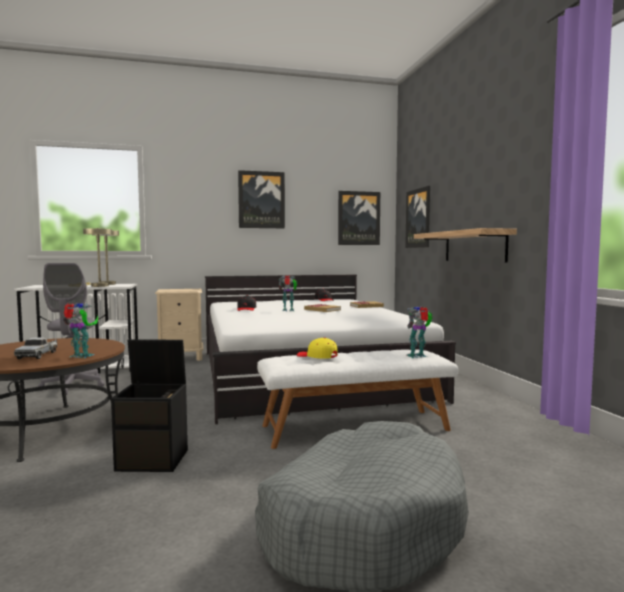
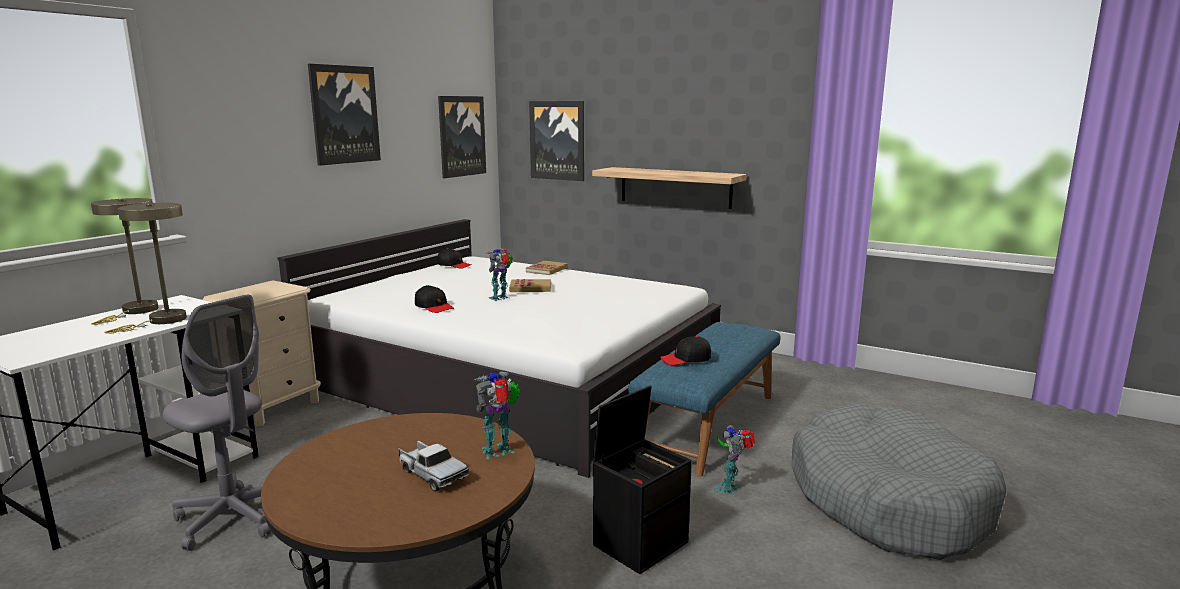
camera: 45 degrees left, 10 degrees up
(317, 356) = (686, 359): yellow cap -> black cap
(355, 427) = (707, 424): white bench -> blue bench
(418, 356) = (750, 333): toy robot -> toy robot (730, 488)

